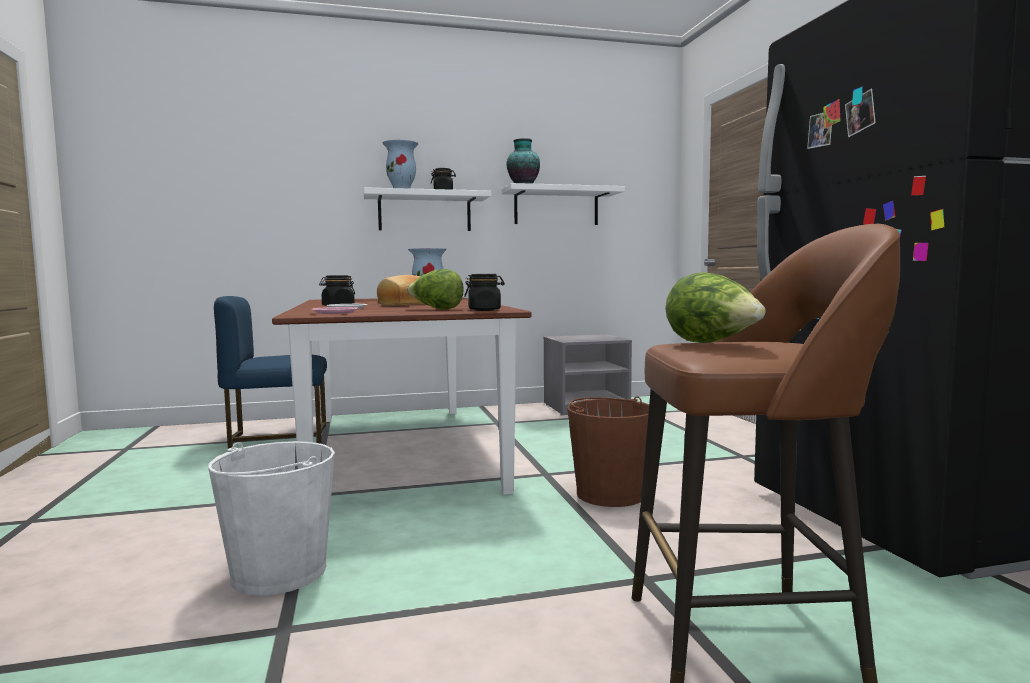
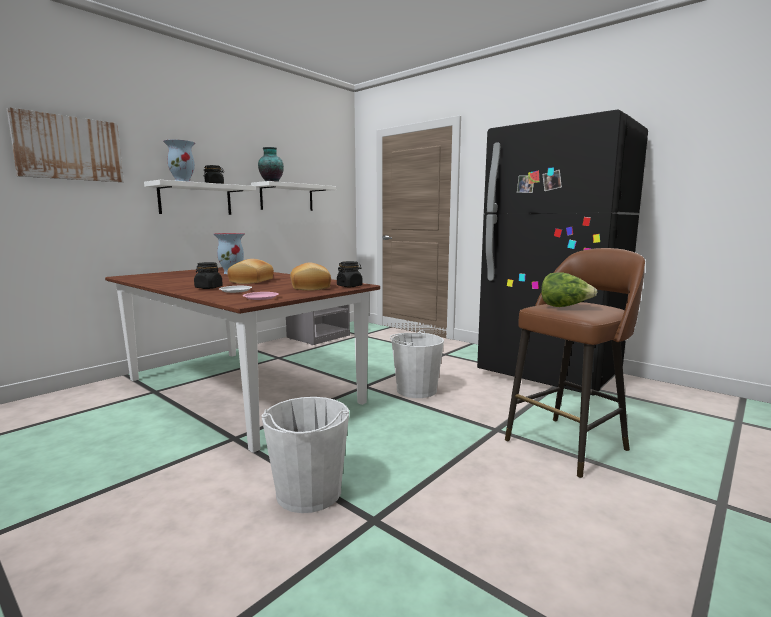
camera: 35 degrees left, 5 degrees up
(279, 438) = (114, 402): blue chair -> none
(288, 161) = (69, 148): none -> picture
(436, 309) = (311, 287): lettuce -> bread
(610, 494) = (416, 390): brown bucket -> white bucket

